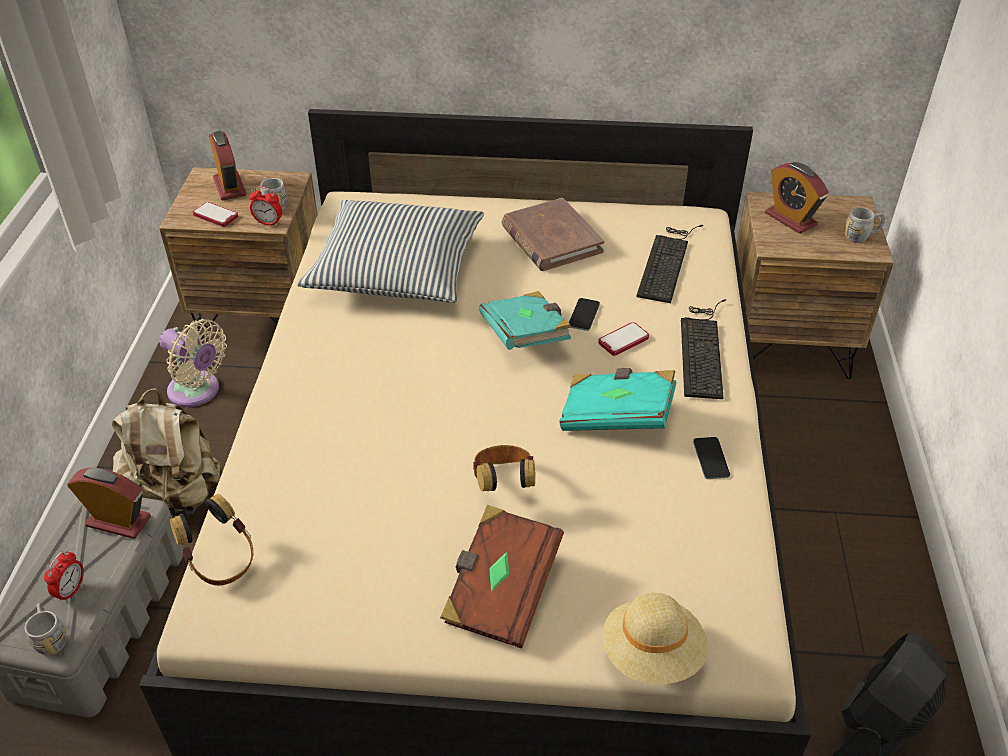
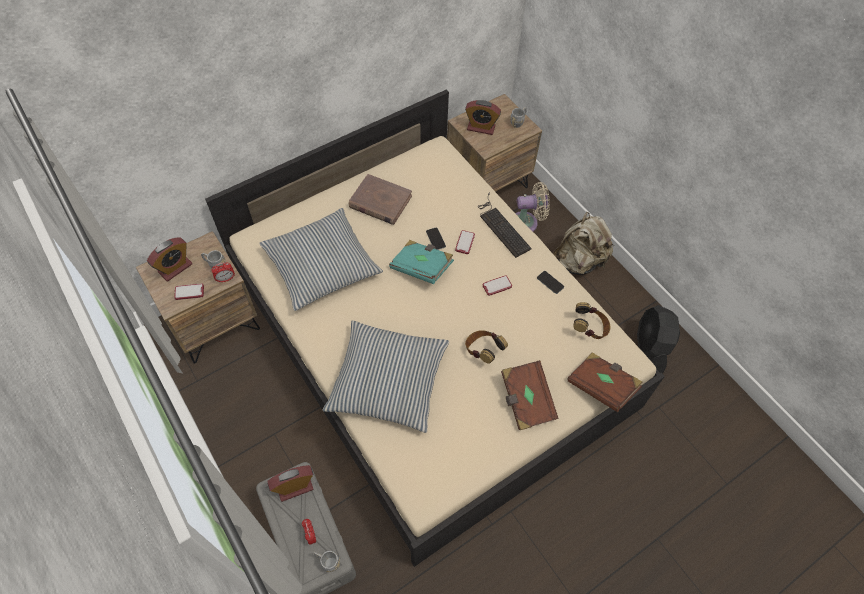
camera: 40 degrees left, 15 degrees up
(176, 497) = (278, 452): beige backpack -> beige backpack (578, 261)
(198, 392) = (226, 390): beige fan -> beige fan (527, 223)
(221, 561) = (403, 472): headphones -> headphones (589, 329)
(229, 187) = (175, 268): alarm clock -> alarm clock turned 105 degrees clockwise
(331, 440) = (388, 381): none -> pillow
(616, 416) = (497, 286): turquoise book -> phone
(652, 654) = (602, 386): beige hat -> brown book
(667, 261) = (445, 184): keyboard -> none

